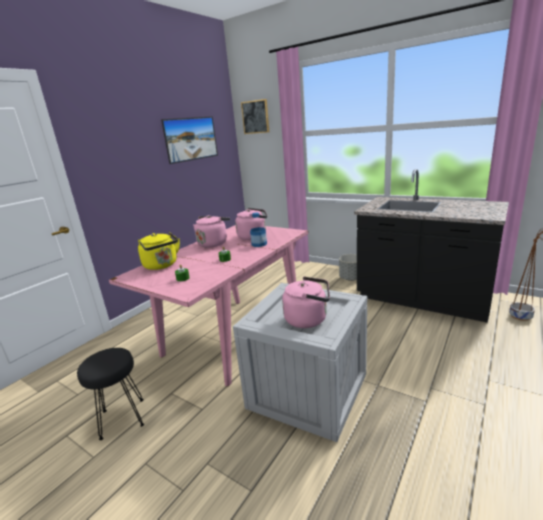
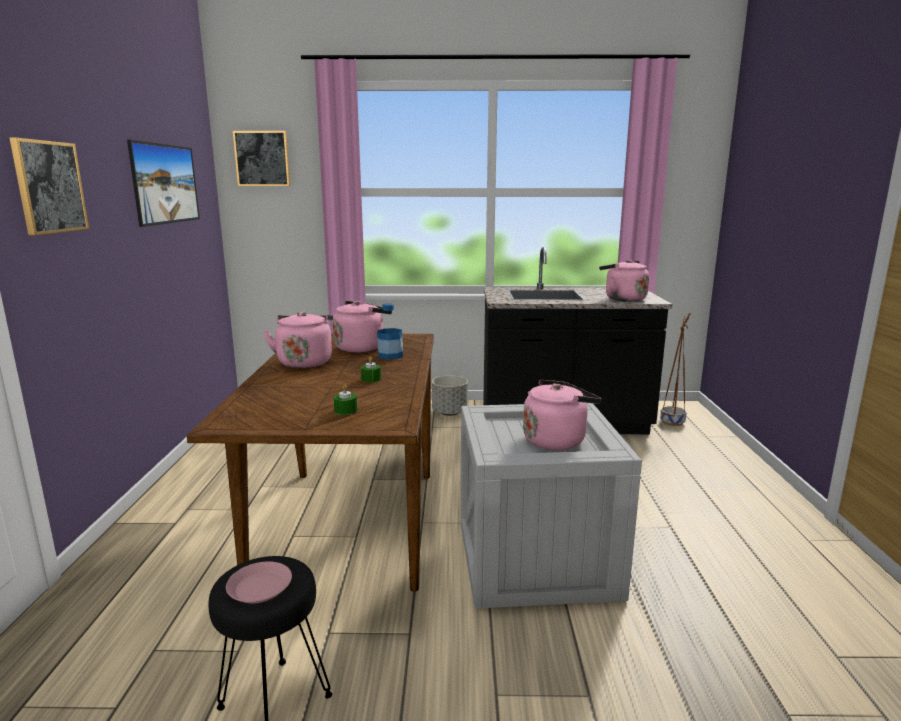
camera: 35 degrees left, 5 degrees down
(99, 363) = (260, 588): none -> pink plate
(105, 151) = (49, 187): none -> picture
(162, 265) = (266, 401): yellow kettle -> none
(233, 336) = (349, 524): pink dining table -> brown dining table
(466, 213) = (622, 299): none -> pink kettle

